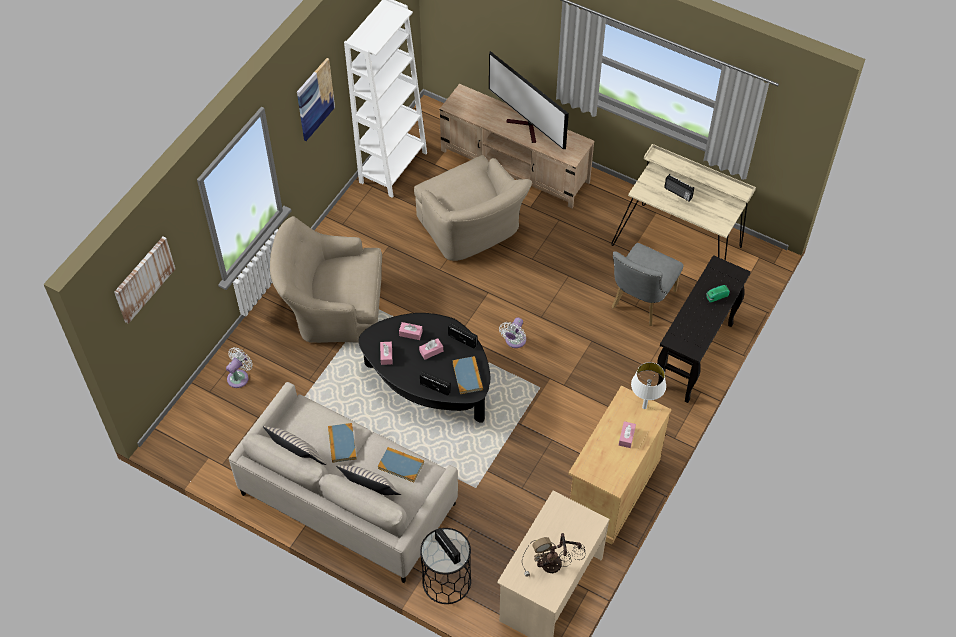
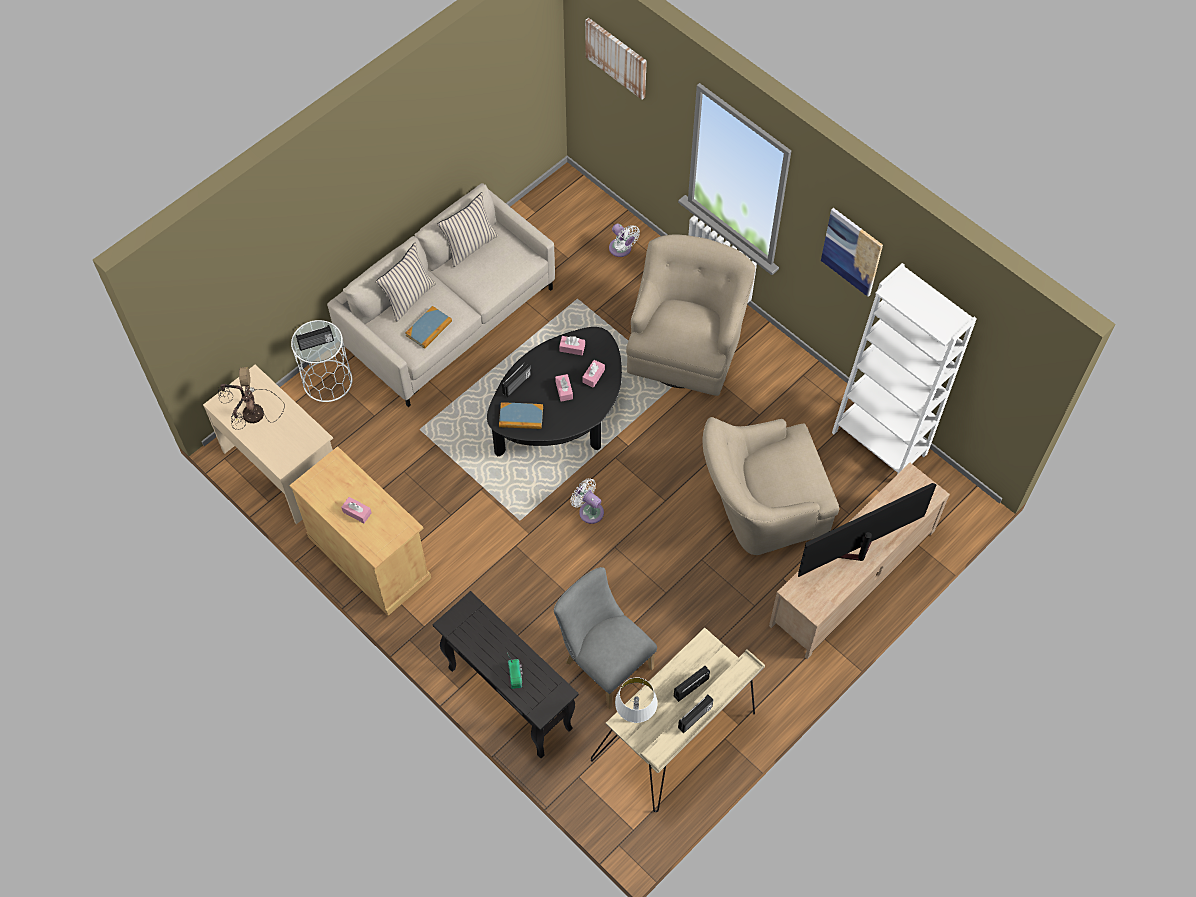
camera: 105 degrees right, 5 degrees up
(342, 443) = (472, 284): book -> none
(446, 581) = (327, 380): black side table -> white side table
(463, 339) = (570, 423): radio -> radio (695, 718)
(644, 407) = (386, 541): white table lamp -> white table lamp (635, 720)

